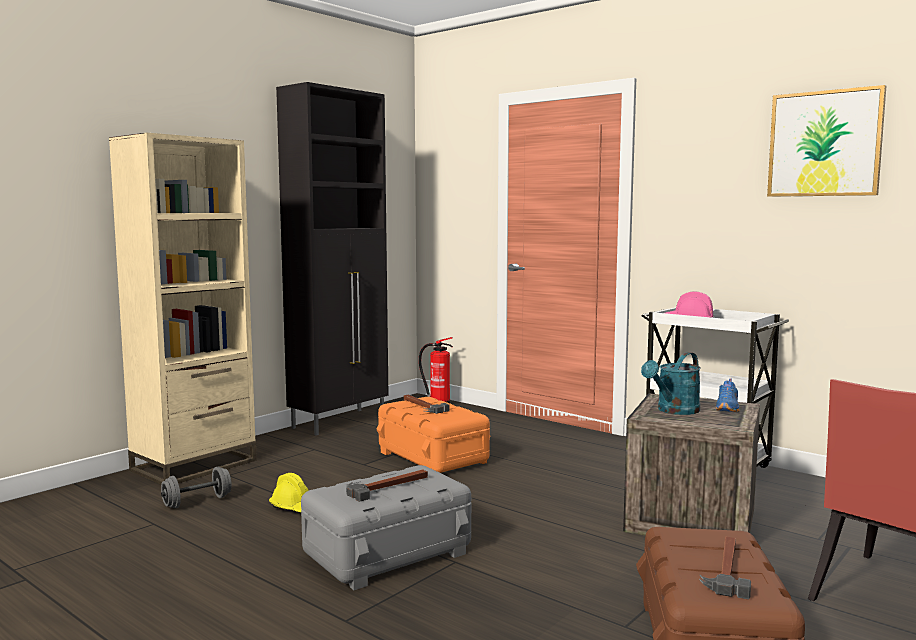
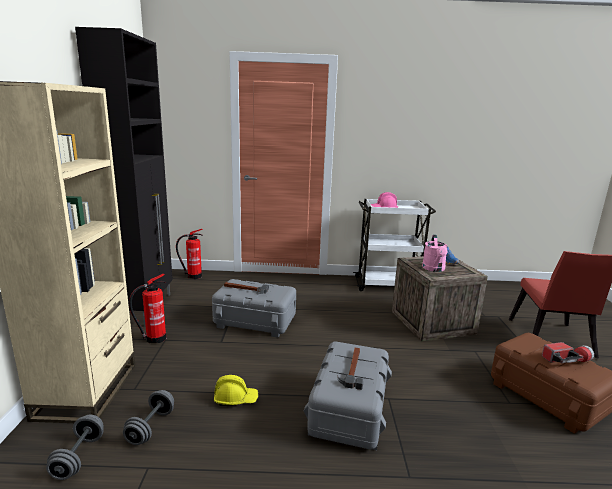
camera: 40 degrees left, 10 degrees up
(124, 501) = (78, 457): none -> grey dumbbell
(305, 446) = (154, 339): none -> fire extinguisher
(433, 457) = (255, 321): orange storage box -> grey storage box
(674, 411) = (434, 269): turquoise watering can -> pink watering can
(726, 569) = (566, 360): hammer -> flashlight
(824, 144) = (447, 109): picture -> none

